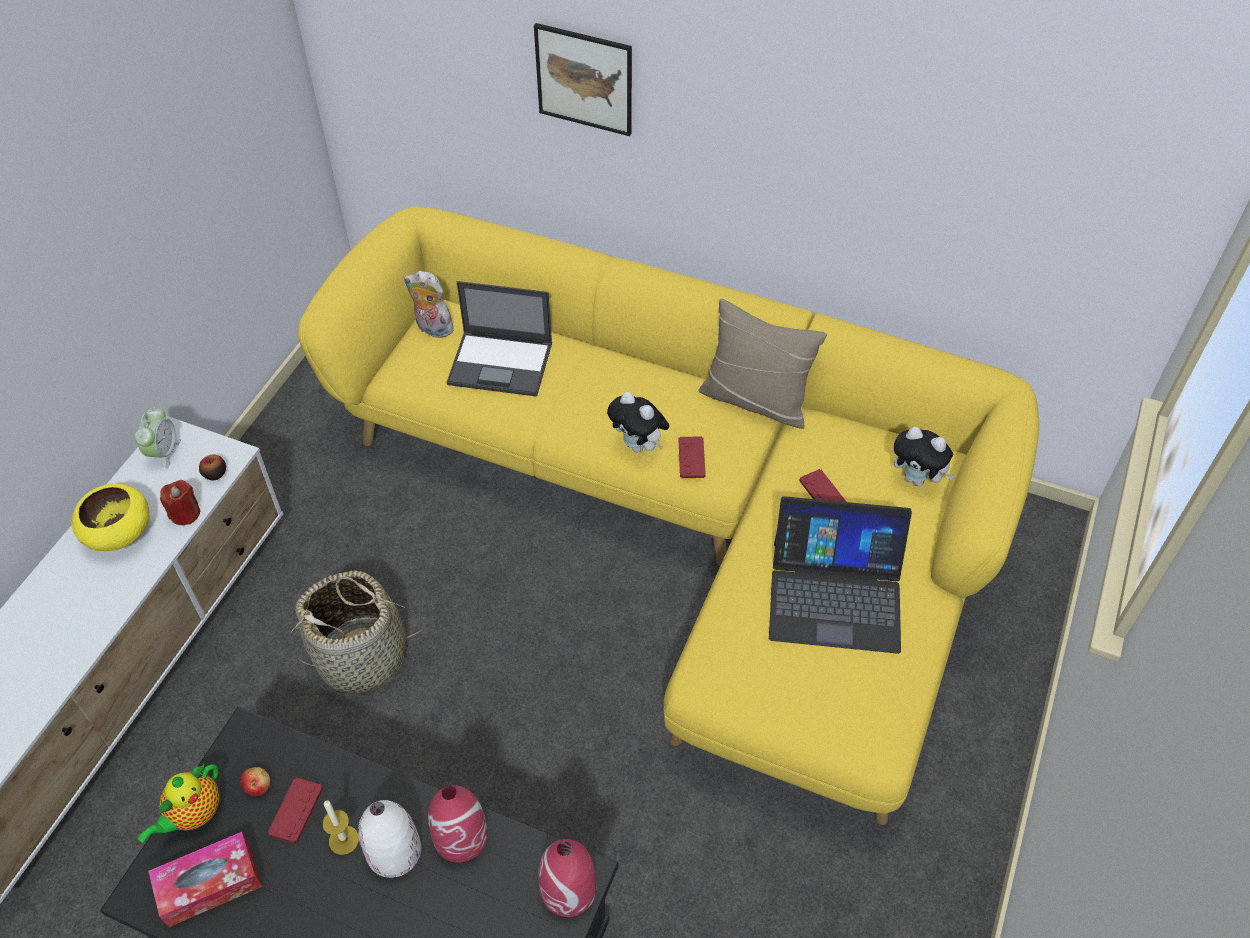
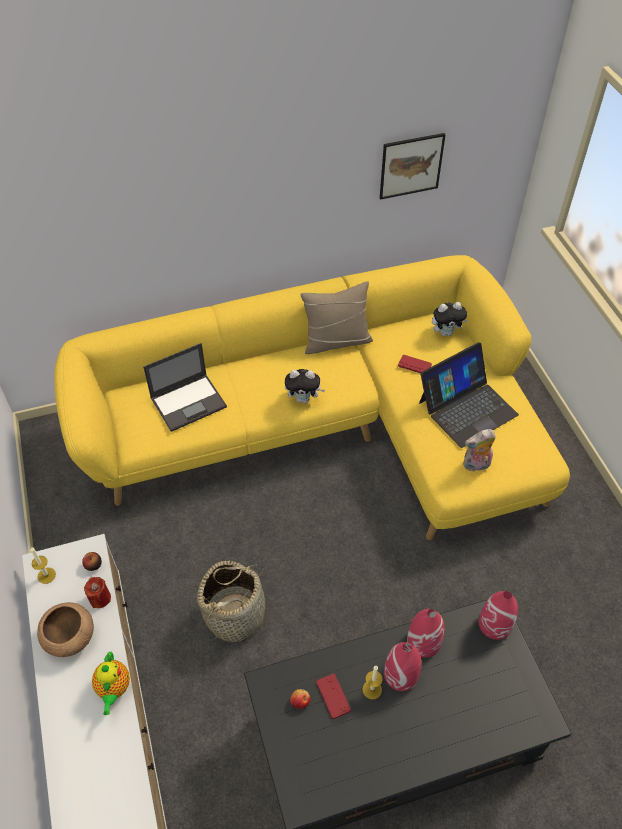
camera: 40 degrees left, 0 degrees up
(118, 532) = (69, 638): yellow bowl -> brown bowl
(163, 452) = (46, 575): alarm clock -> candle
(193, 815) = (282, 743): teapot -> teapot (114, 689)
(210, 884) = (330, 767): tissue box -> none
(393, 851) = (401, 674): white vase -> red vase
(432, 329) = (128, 408): plush toy -> plush toy (476, 465)
(584, 79) = (171, 204): picture -> picture (411, 166)
(691, 458) = (336, 388): red game controller -> none

